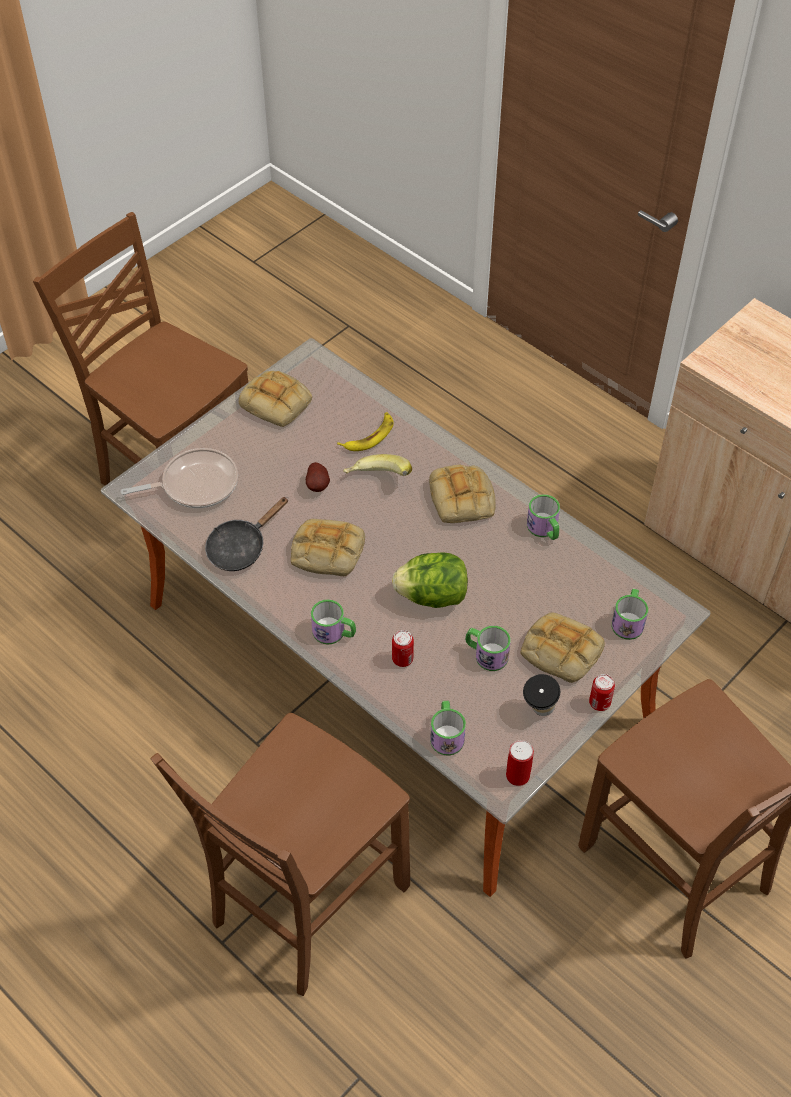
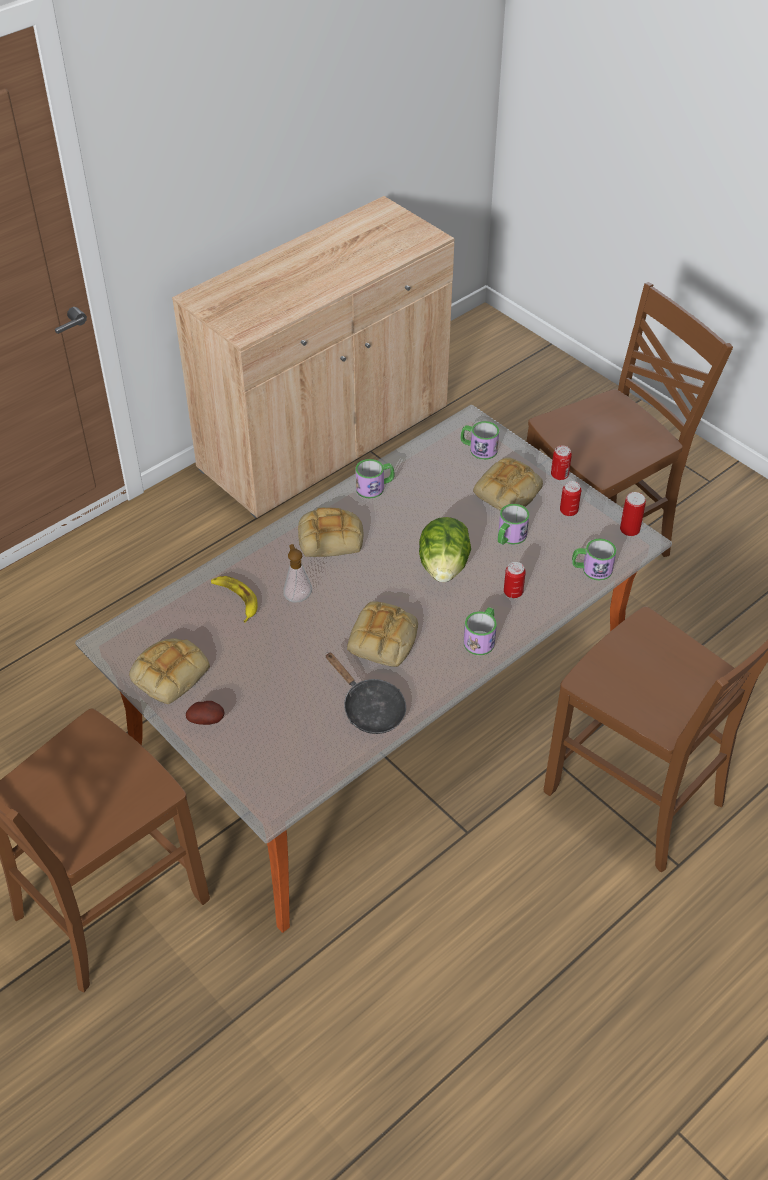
camera: 85 degrees left, 5 degrees down
(195, 484) = (276, 748): frying pan -> none
(318, 485) = (295, 642): potato -> potato (207, 720)
(377, 481) = (297, 596): banana -> soap dispenser
(539, 712) = (568, 511): cup -> can

